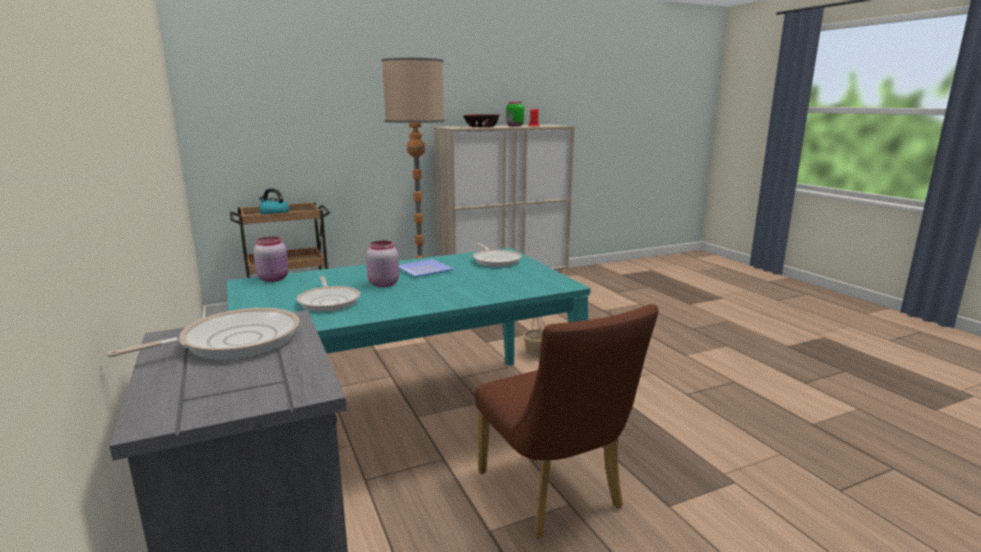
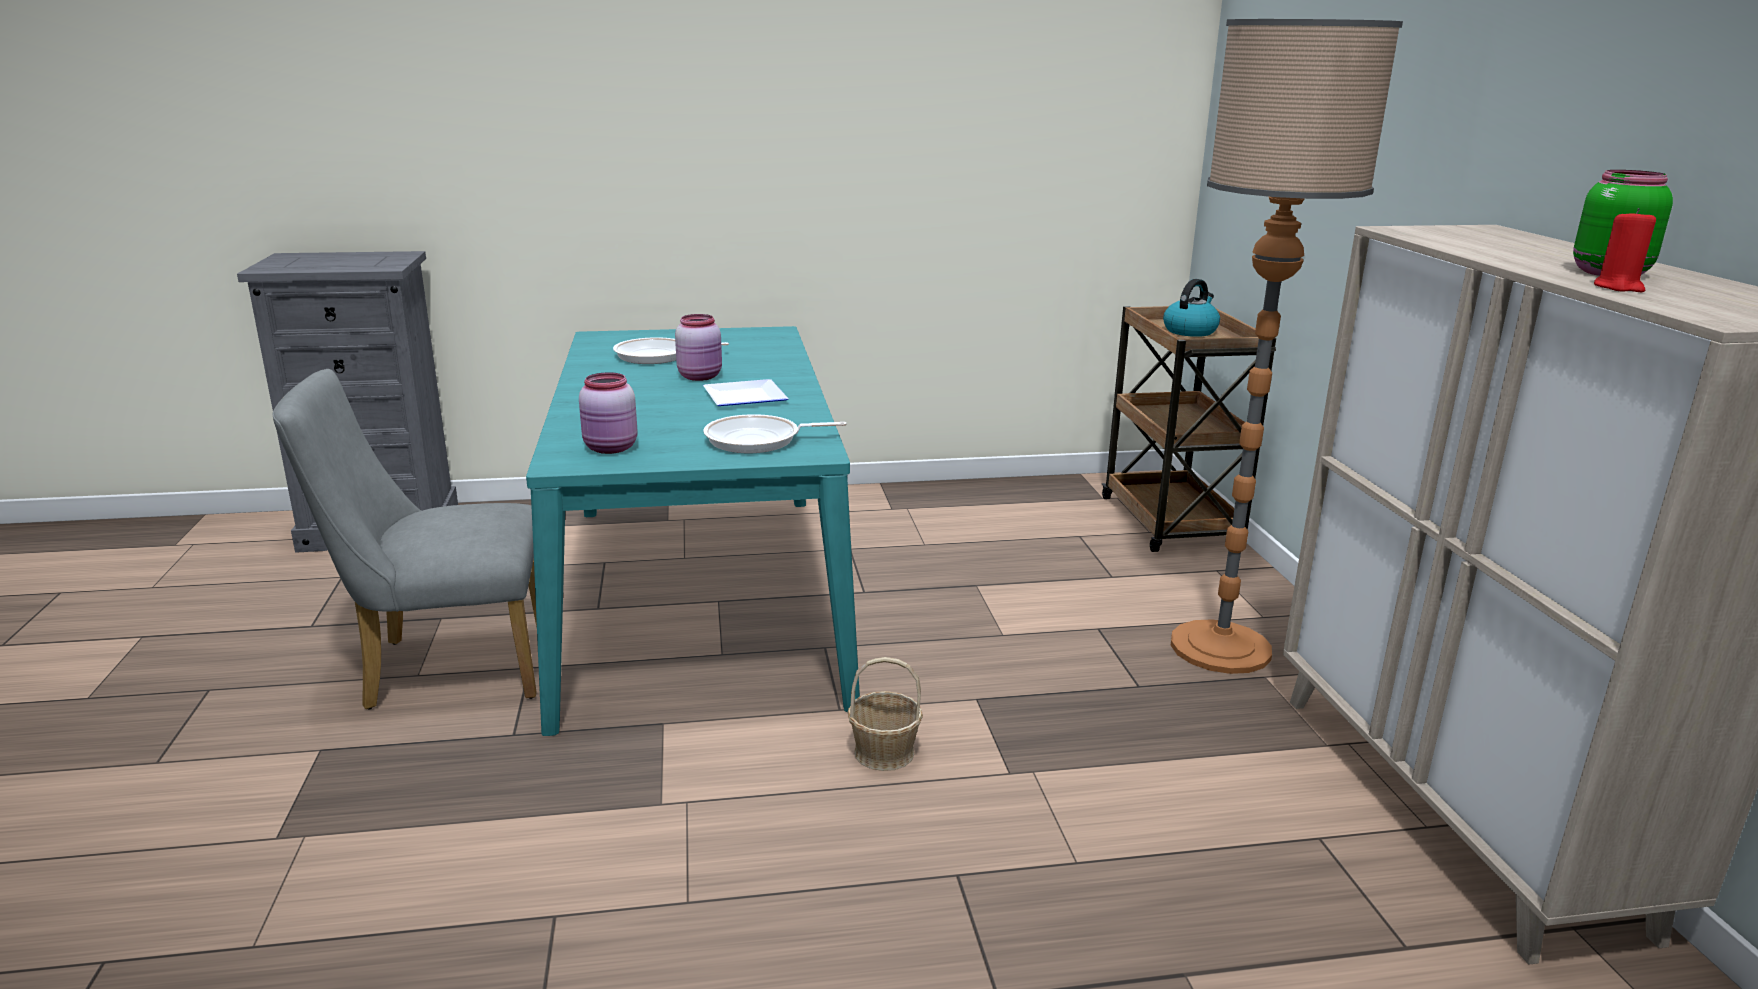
camera: 105 degrees right, 5 degrees up
(234, 341) = (368, 261): frying pan -> none
(274, 278) = (781, 339): pink jar -> pink jar (611, 448)
(481, 127) = (1491, 246): bowl -> none
(555, 495) = (443, 669): brown chair -> grey chair

